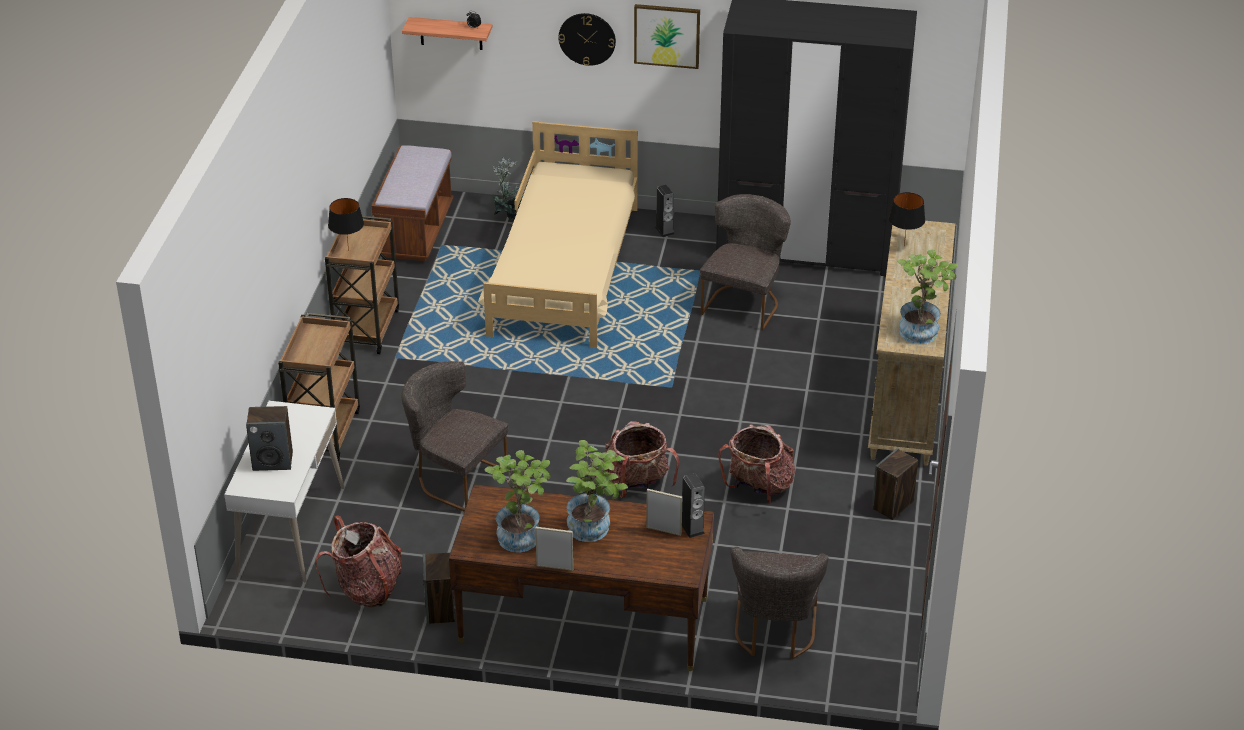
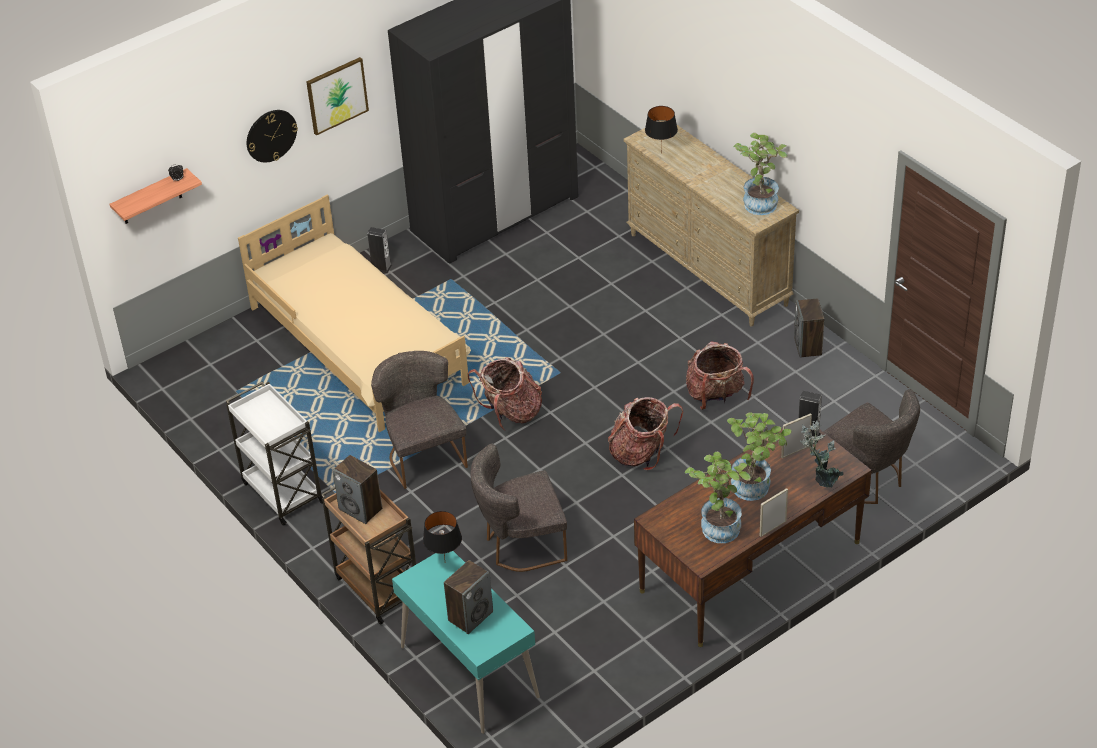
camera: 45 degrees left, 5 degrees up
(290, 530) = (469, 672): white desk -> turquoise desk
(348, 251) = (268, 428): black table lamp -> black table lamp (445, 562)
(366, 589) = (586, 666): backpack -> backpack (511, 413)
(367, 328) = (282, 491): brown cart -> white cart
(415, 231) = (198, 395): brown bench -> none
(440, 610) = (656, 637): speaker -> speaker (361, 509)
(508, 215) = (250, 334): potted plant -> potted plant (821, 479)
(744, 303) = (515, 280): grey chair -> grey chair (423, 454)

